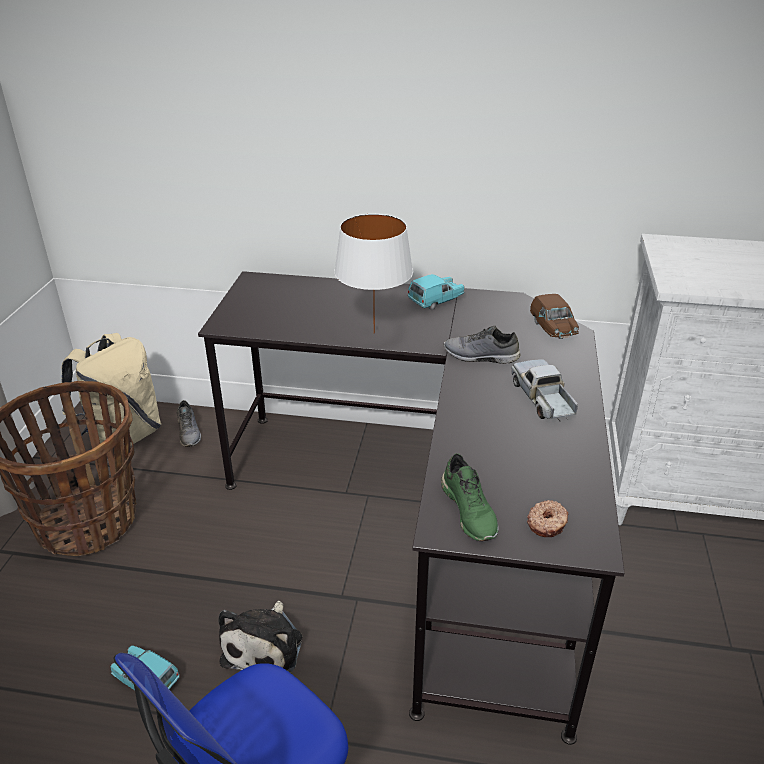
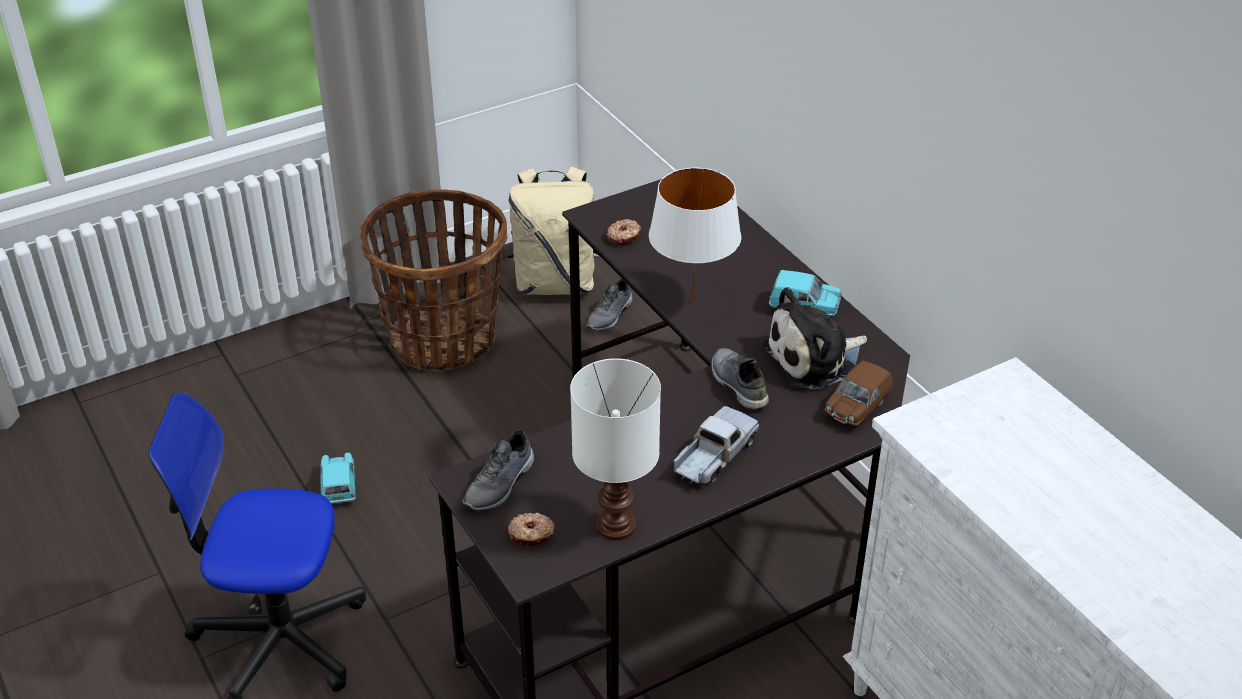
camera: 50 degrees right, 5 degrees up
(265, 646) = (434, 530): plush toy -> plush toy (815, 359)
(267, 324) = (624, 237): none -> donut
(470, 511) = (501, 485): green shoe -> grey shoe
(575, 477) = (614, 526): none -> white table lamp

